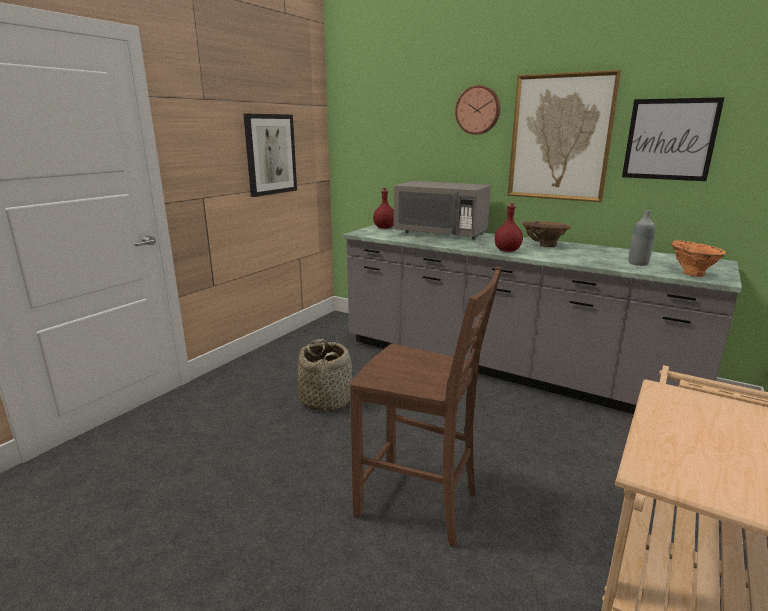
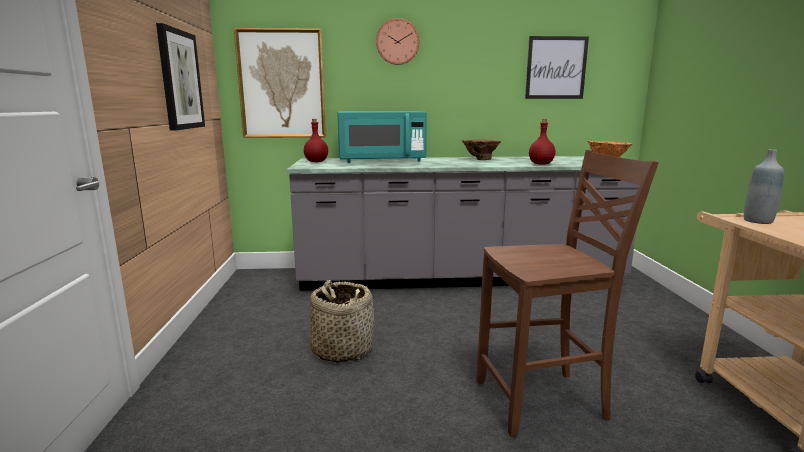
camera: 35 degrees left, 5 degrees down
(440, 234) = (381, 160): grey microwave -> turquoise microwave
(507, 251) = (466, 164): red bottle -> red bottle (541, 164)
(560, 138) = (474, 67): picture -> picture (282, 84)
(638, 263) = (566, 161): grey bottle -> grey bottle (758, 221)

